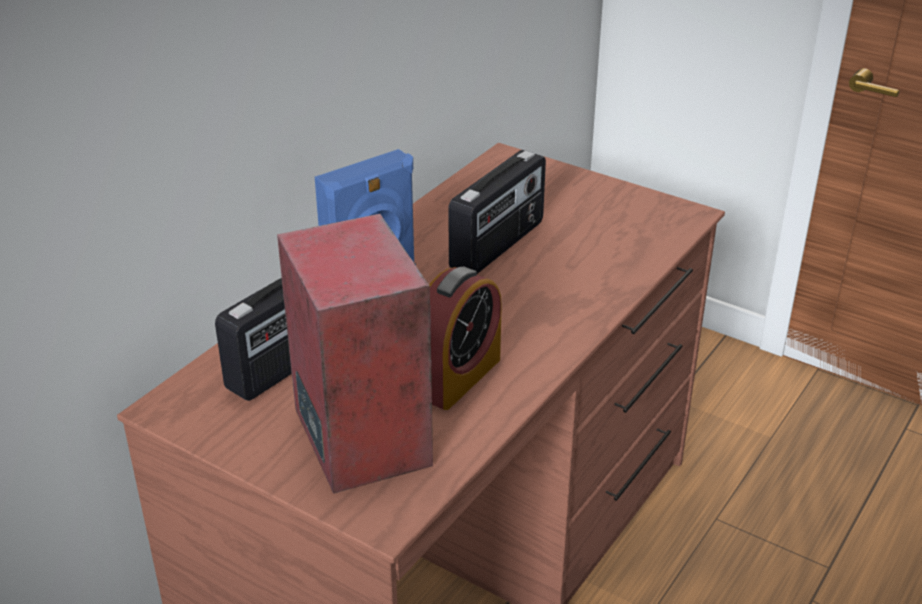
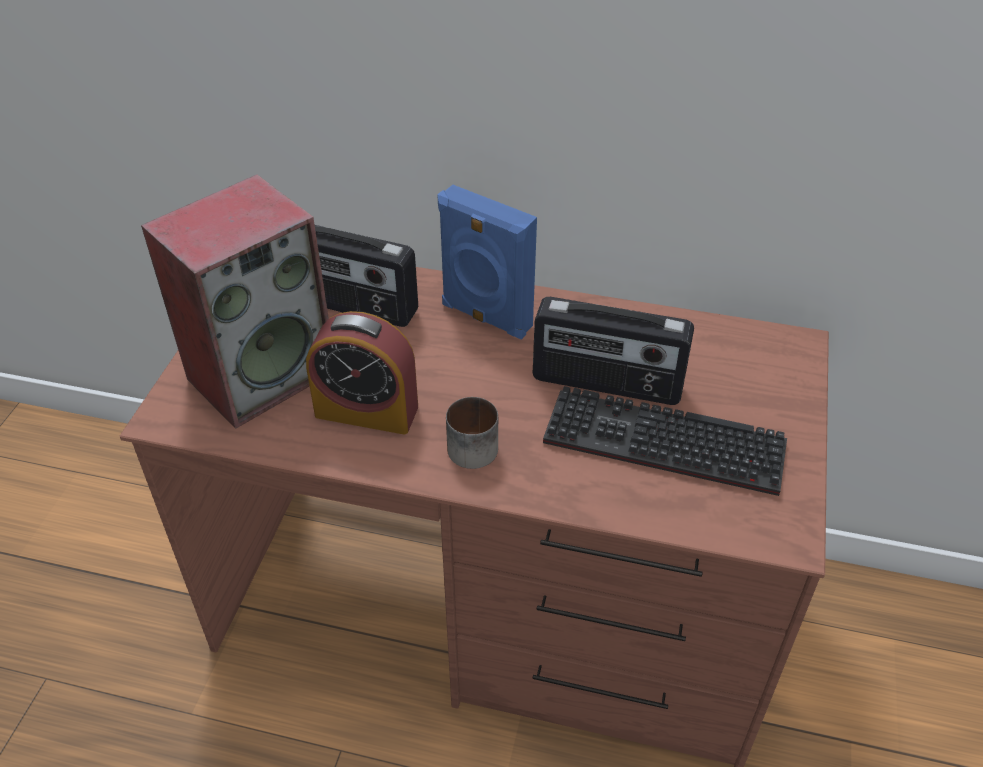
camera: 70 degrees right, 10 degrees up
(531, 326) = (471, 444): none -> mug
(580, 240) = (659, 446): none -> keyboard

